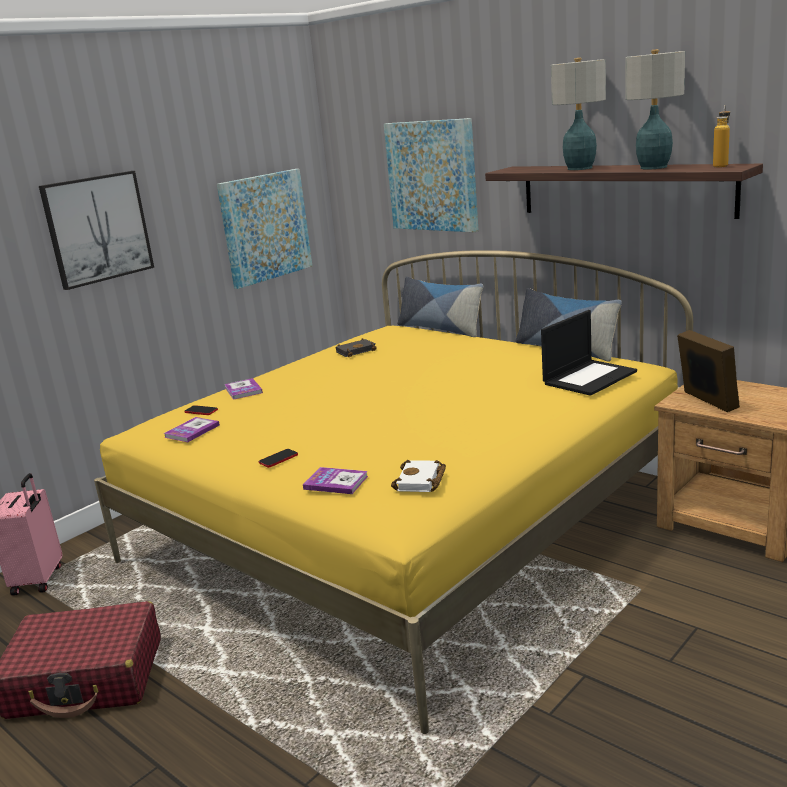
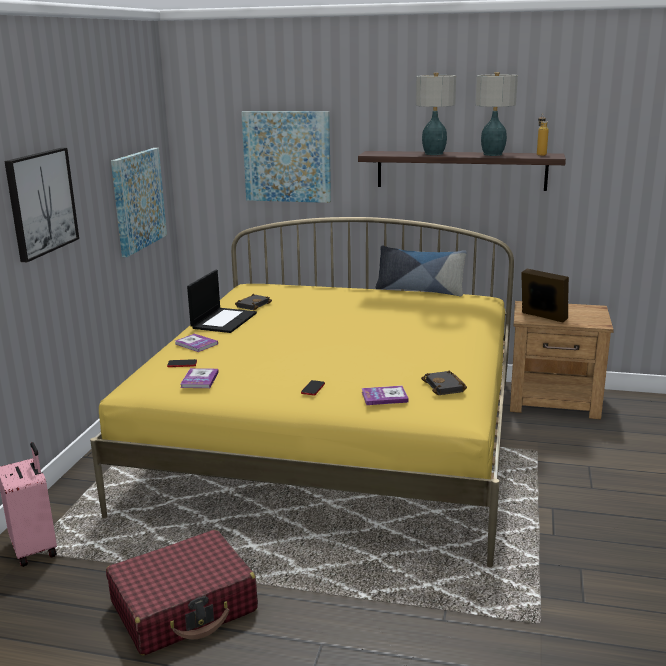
camera: 30 degrees left, 0 degrees up
(421, 481) = (445, 387): white book -> black book
(440, 329) = (296, 283): pillow -> none
(589, 377) = (464, 307): laptop -> laptop (224, 320)

